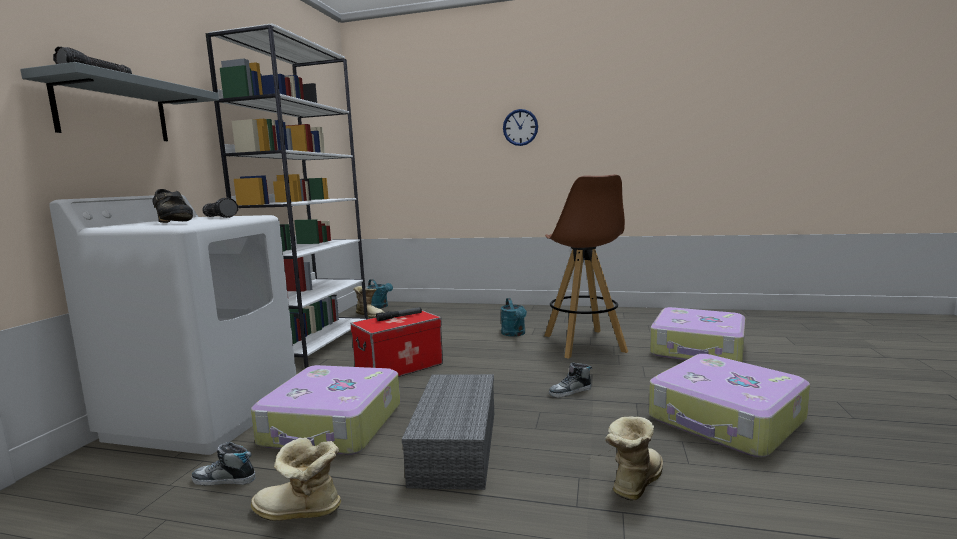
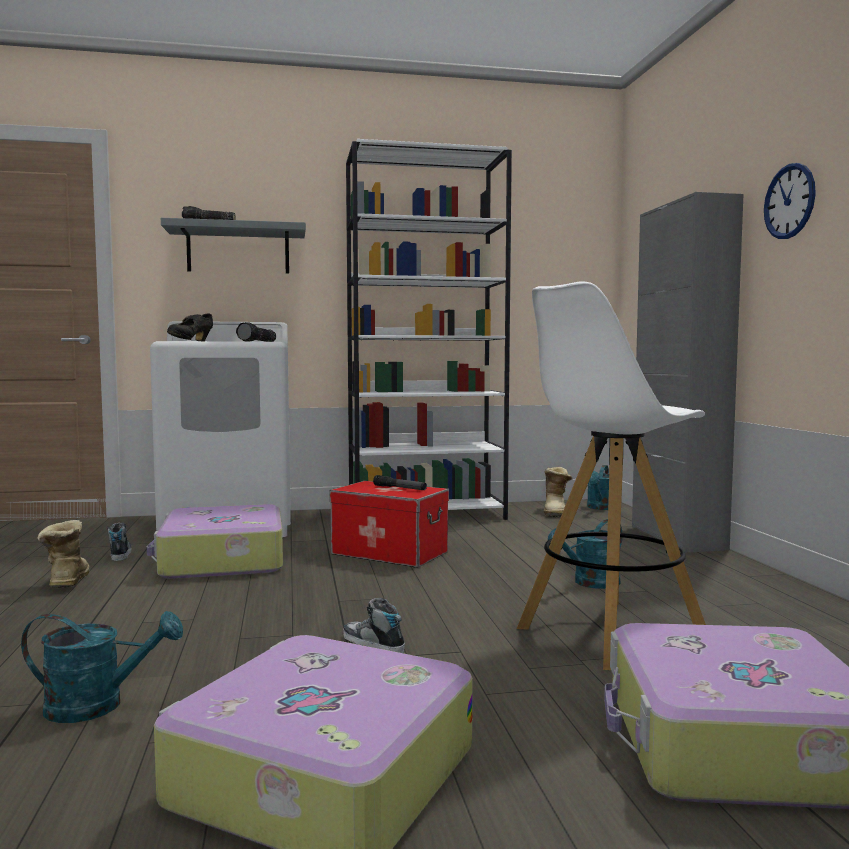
camera: 65 degrees right, 5 degrees down
(454, 445) = (188, 608): grey storage box -> none
(461, 306) = (677, 538): none -> grey cabinet
(584, 344) = (609, 632): brown stool -> white stool
(633, 482) = (98, 706): boot -> turquoise watering can

